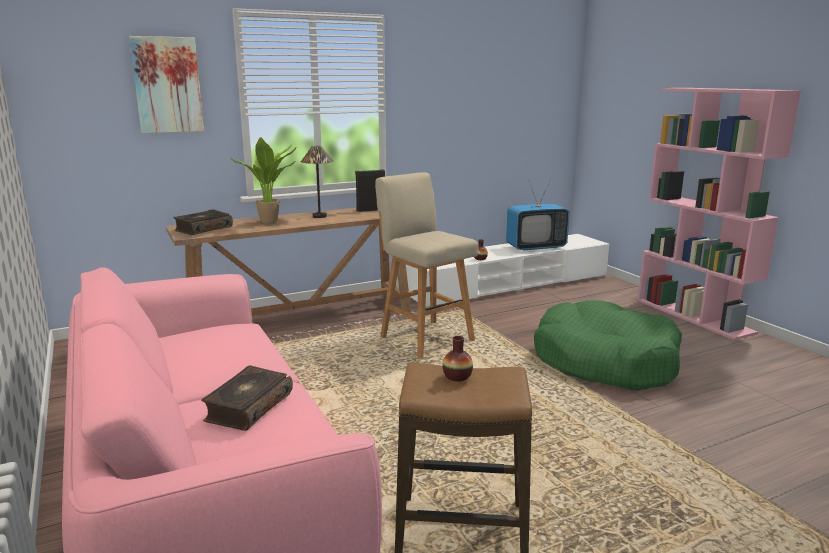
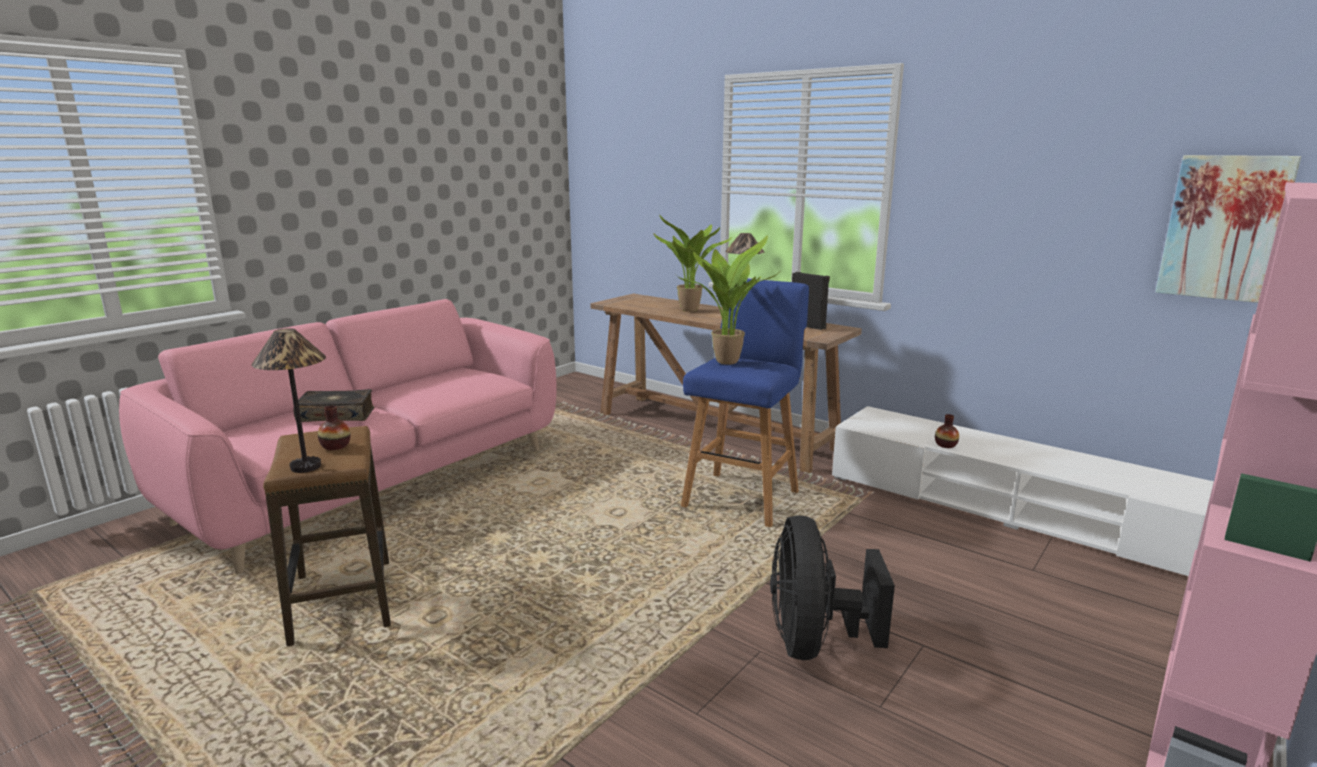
camera: 65 degrees right, 0 degrees up
(167, 85) = (665, 158): picture -> picture (1223, 228)
(203, 229) = (635, 301): book -> none
(418, 237) = (725, 361): none -> potted plant
(425, 338) = (742, 497): beige stool -> blue stool
(510, 388) = (305, 467): none -> table lamp
(535, 247) = (1088, 471): television -> none
(604, 362) = (814, 642): green dog bed -> black fan

